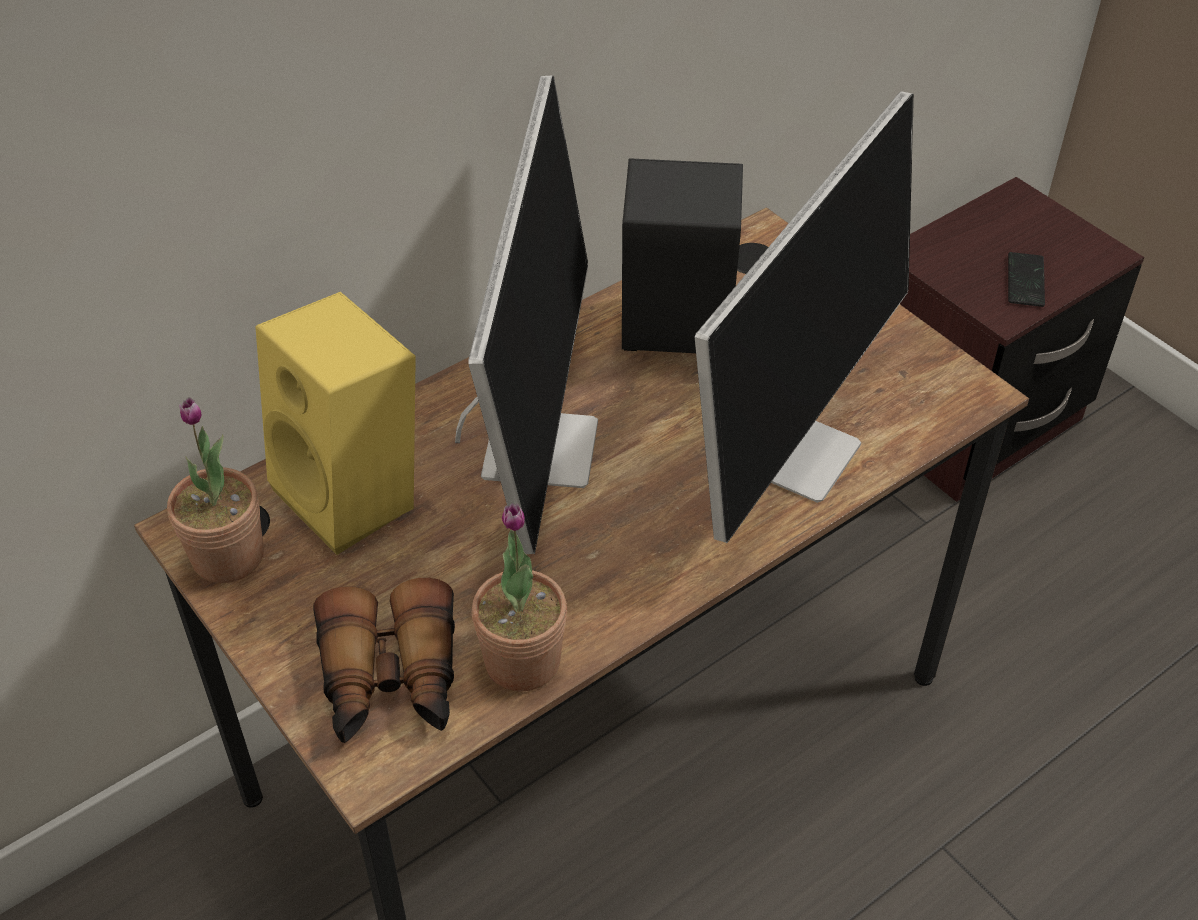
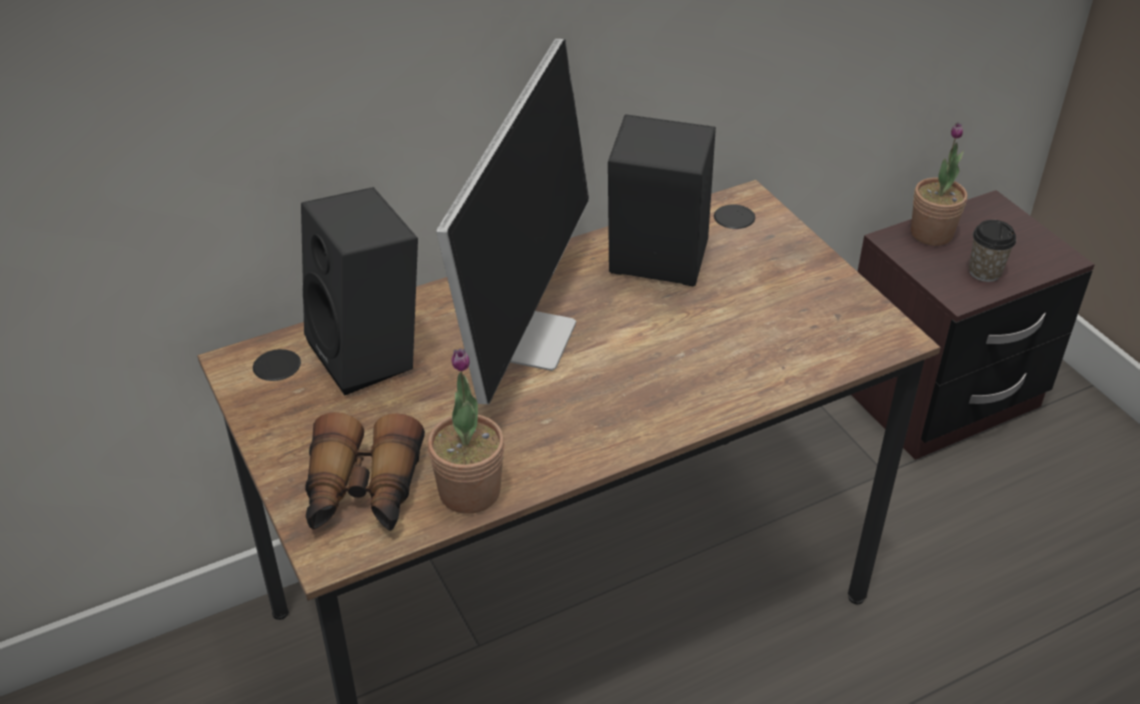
camera: 10 degrees right, 5 degrees down
(228, 556) = (261, 386): potted plant -> potted plant (931, 233)
(356, 495) = (371, 354): yellow speaker -> black speaker
(793, 449) = (730, 362): monitor -> none
(1025, 281) = (984, 272): phone -> cup

